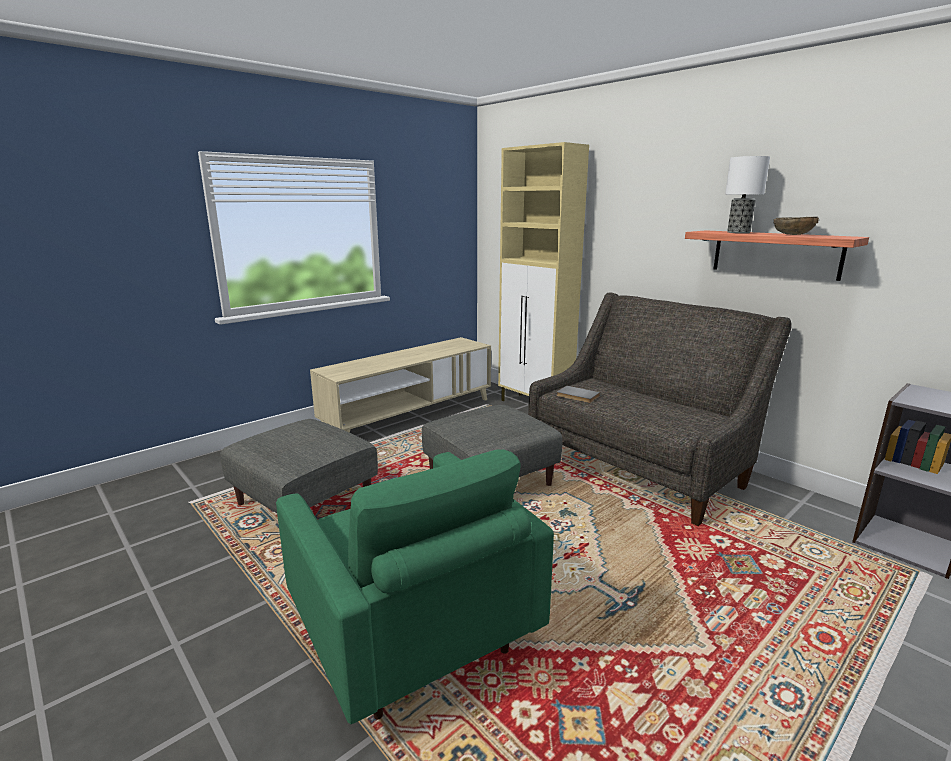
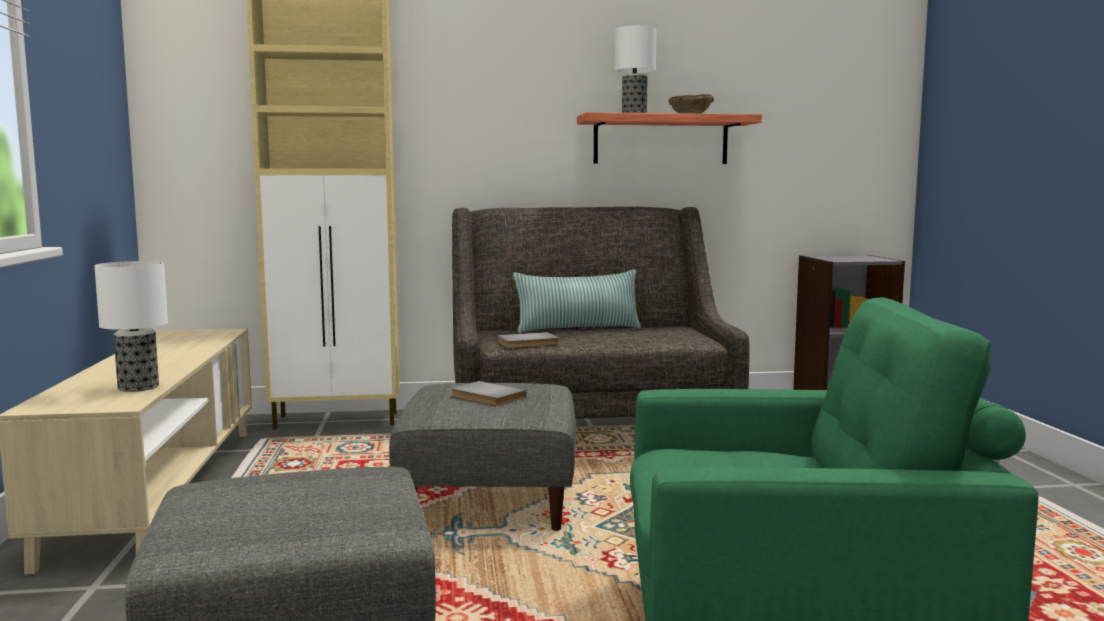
camera: 55 degrees left, 10 degrees down
(366, 369) = (137, 387): none -> table lamp
(490, 423) = (486, 397): none -> grey book
(642, 395) = (578, 329): none -> pillow

